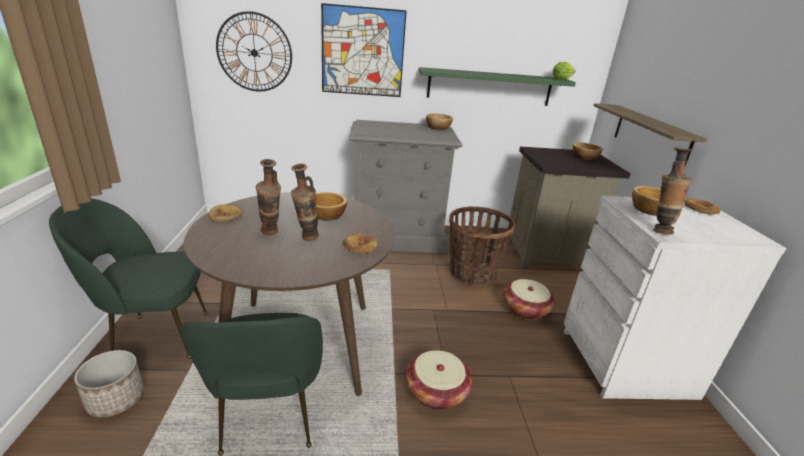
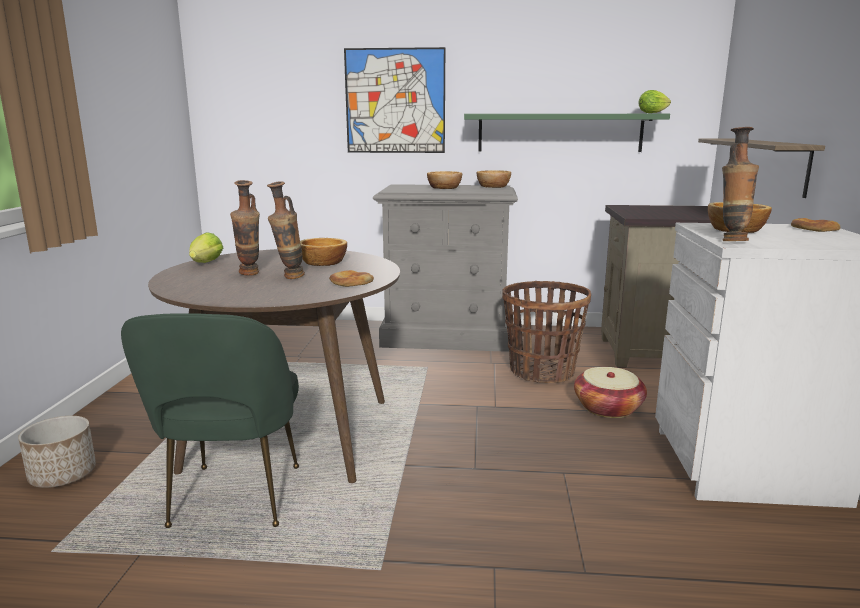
camera: 10 degrees right, 10 degrees down
(154, 337) = (120, 423): green chair -> none
(226, 215) = (205, 263): bread -> lettuce
(254, 52) = (268, 112): wall clock -> none
(436, 391) = (456, 484): basket -> none
(585, 158) = (693, 210): bowl -> bowl (445, 188)

